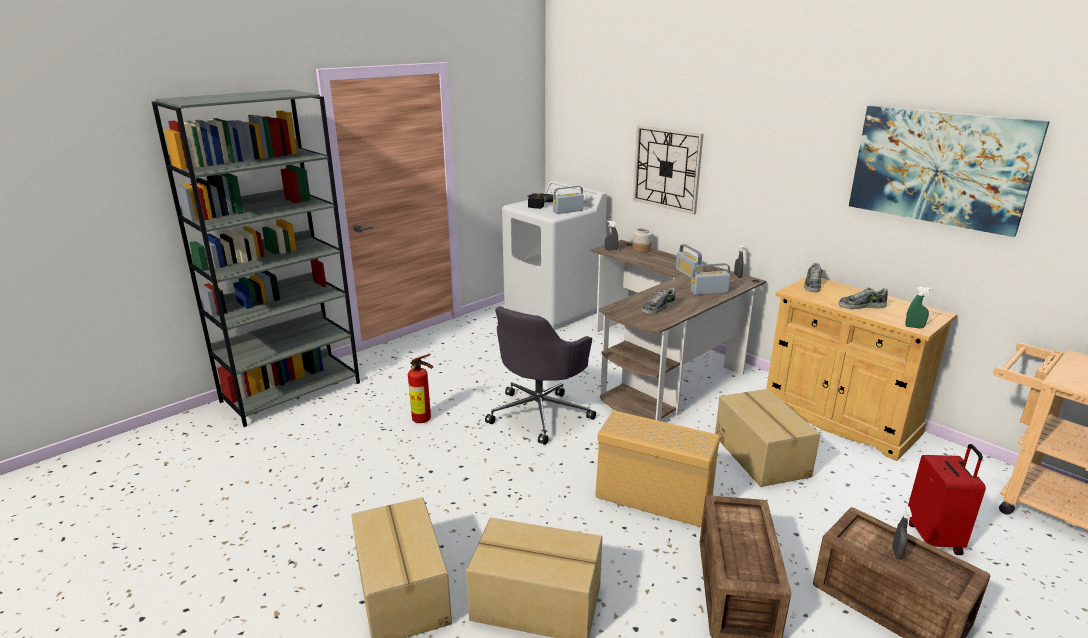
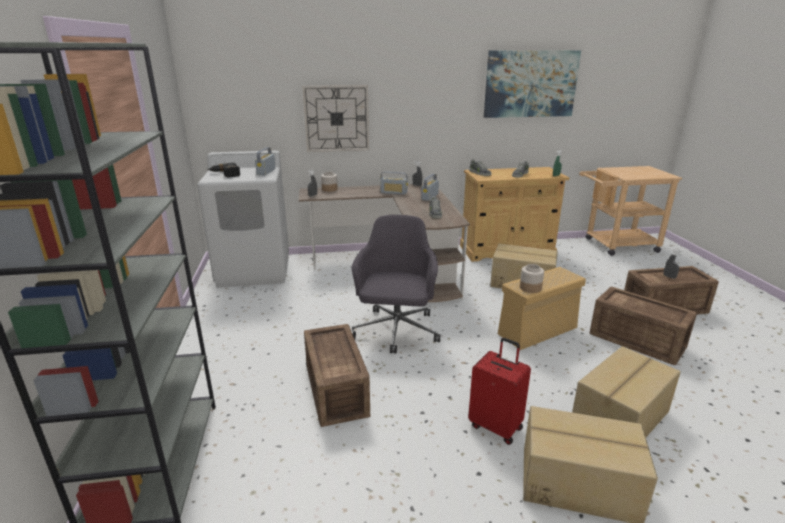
camera: 55 degrees left, 0 degrees up
(424, 420) = (337, 389): fire extinguisher -> crate
(540, 413) = (396, 331): grey office chair -> grey office chair turned 150 degrees counterclockwise
(624, 428) = (530, 288): none -> jar
(934, 538) = (621, 276): red suitcase -> red suitcase (496, 426)

